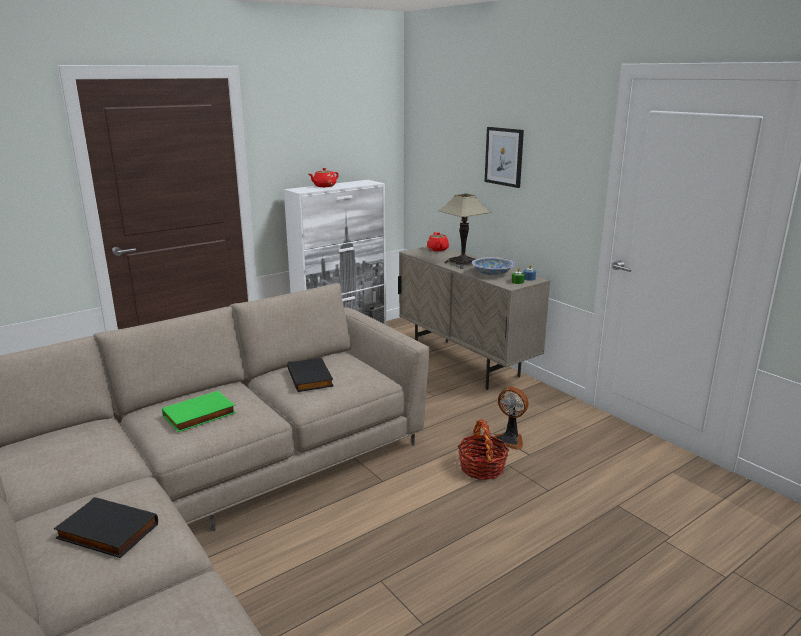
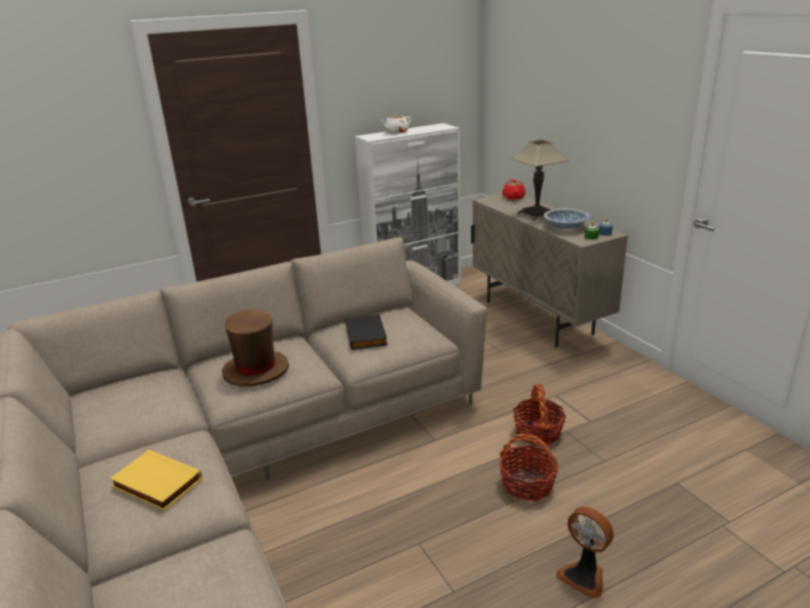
camera: 10 degrees right, 5 degrees up
(106, 532) = (155, 484): black book -> yellow book
(199, 415) = (255, 370): green book -> brown hat
(324, 186) = (396, 132): red teapot -> white teapot
(479, 517) = (527, 484): none -> basket
(504, 156) = (584, 99): picture -> none
(509, 440) = (572, 403): fan -> fan (584, 576)

